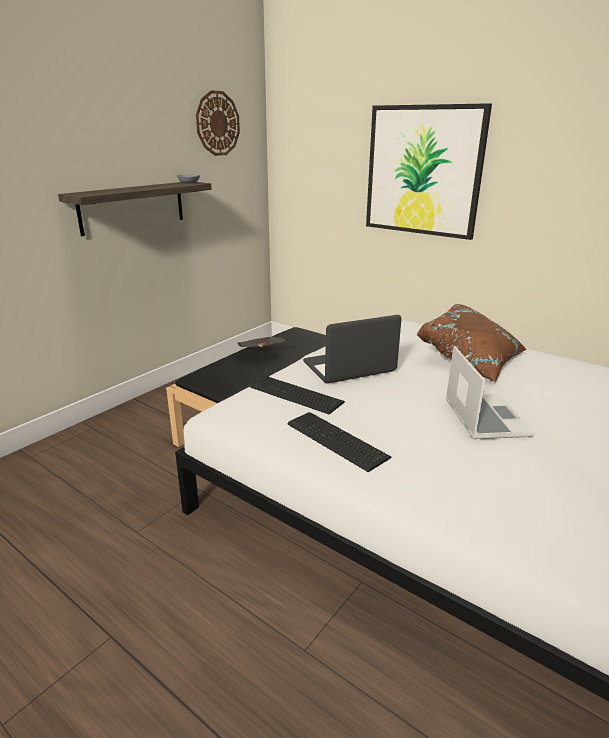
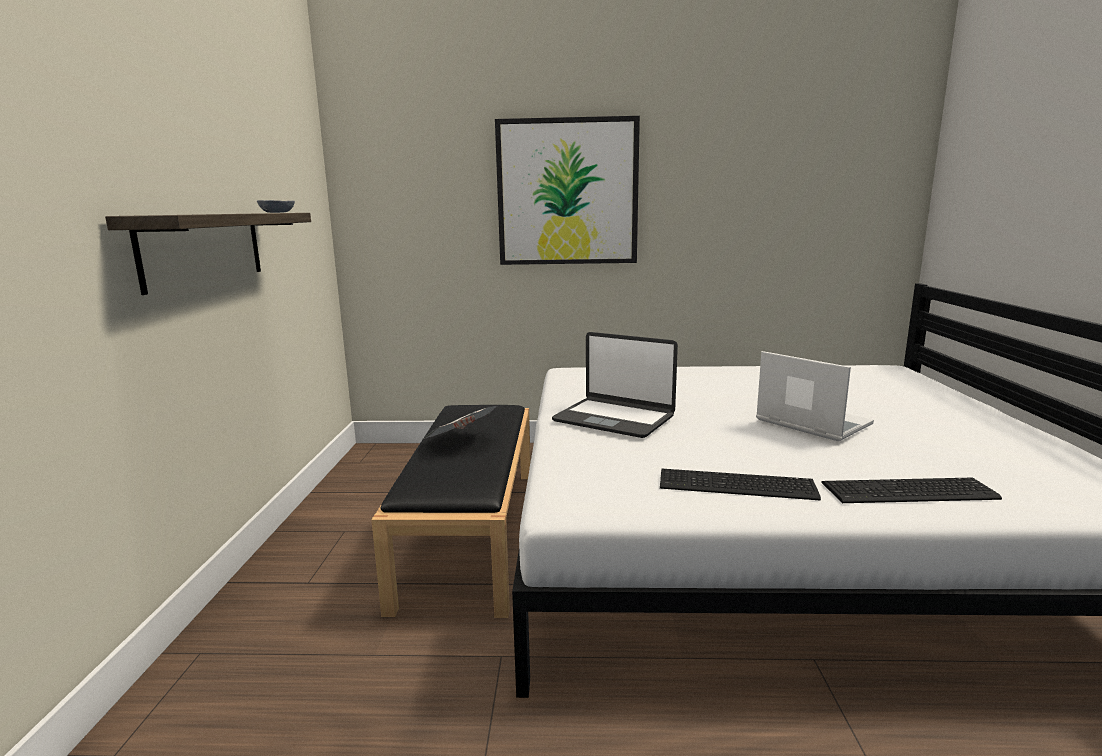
camera: 35 degrees left, 10 degrees down
(217, 123) = (282, 135): wall clock -> none
(296, 395) = (611, 459): keyboard -> keyboard (911, 492)
(349, 368) = (614, 418): laptop -> laptop turned 90 degrees counterclockwise
(470, 360) = (706, 385): brown pillow -> none

